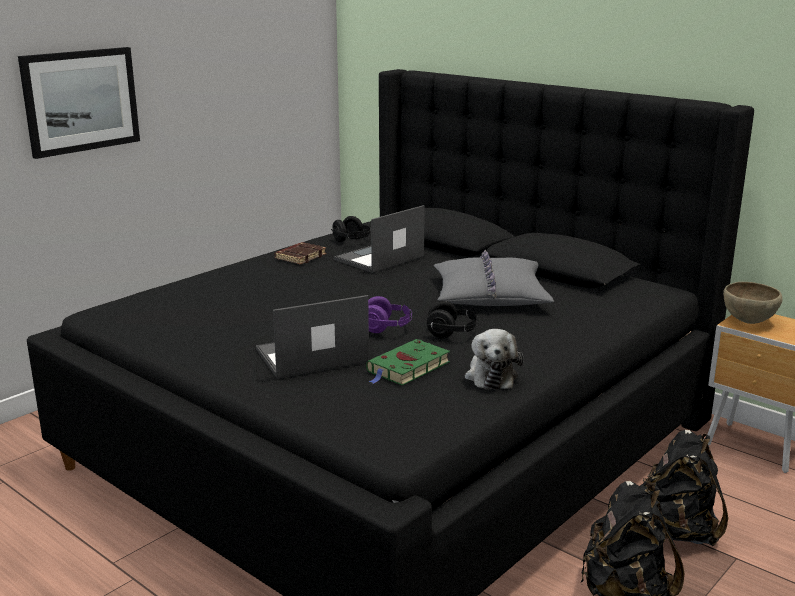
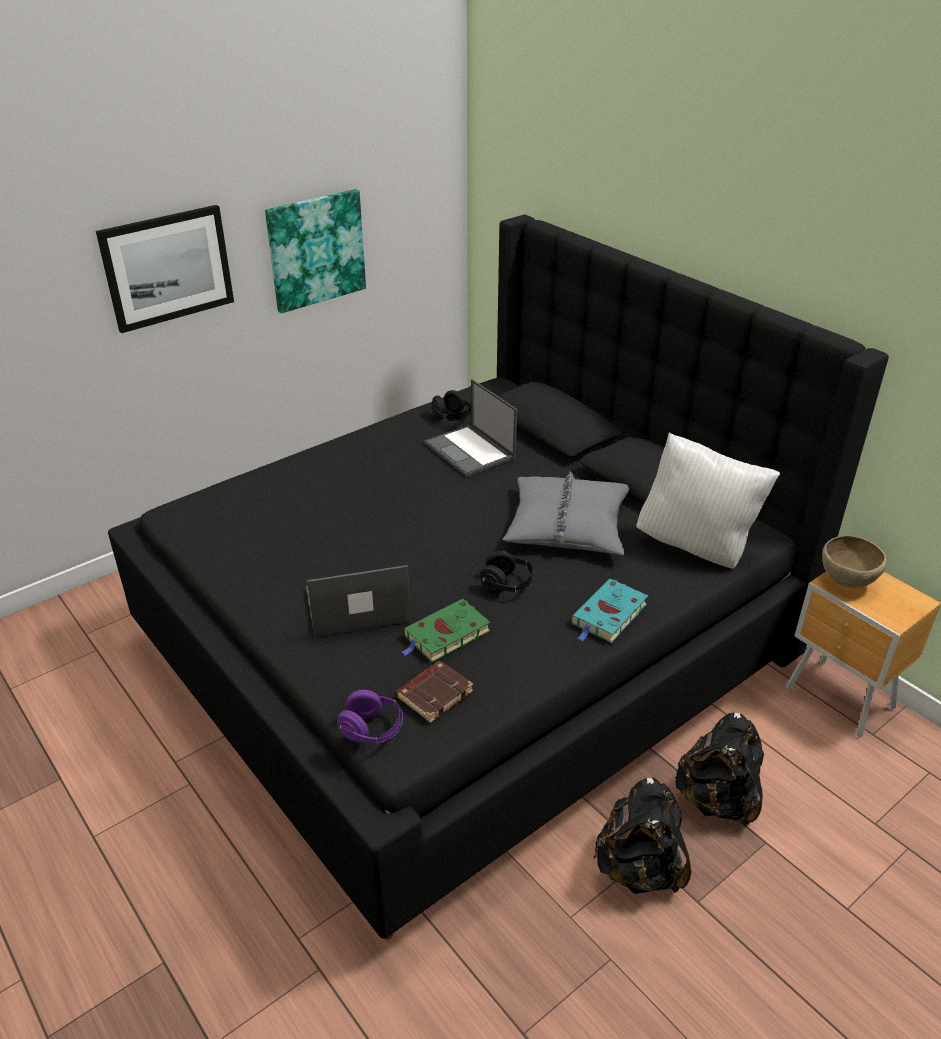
camera: 10 degrees right, 15 degrees up
(212, 102) = (316, 250): none -> picture
(300, 257) = (391, 441): brown book -> brown book (434, 694)
(379, 258) = (470, 451): laptop -> laptop turned 90 degrees counterclockwise
(386, 328) = (444, 570): purple headphones -> purple headphones (372, 730)
(491, 376) = (525, 657): plush toy -> none
(555, 345) = (608, 616): none -> turquoise book
(612, 299) = (696, 546): none -> white pillow

